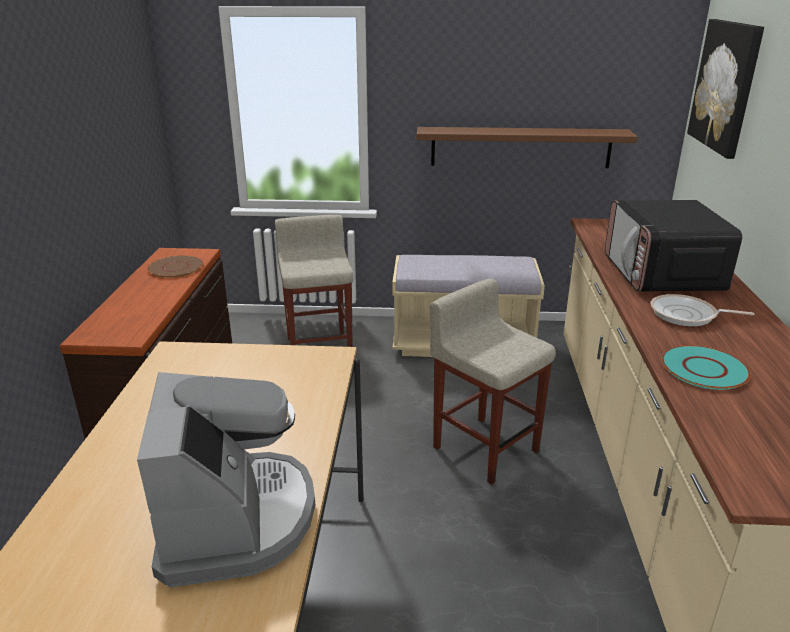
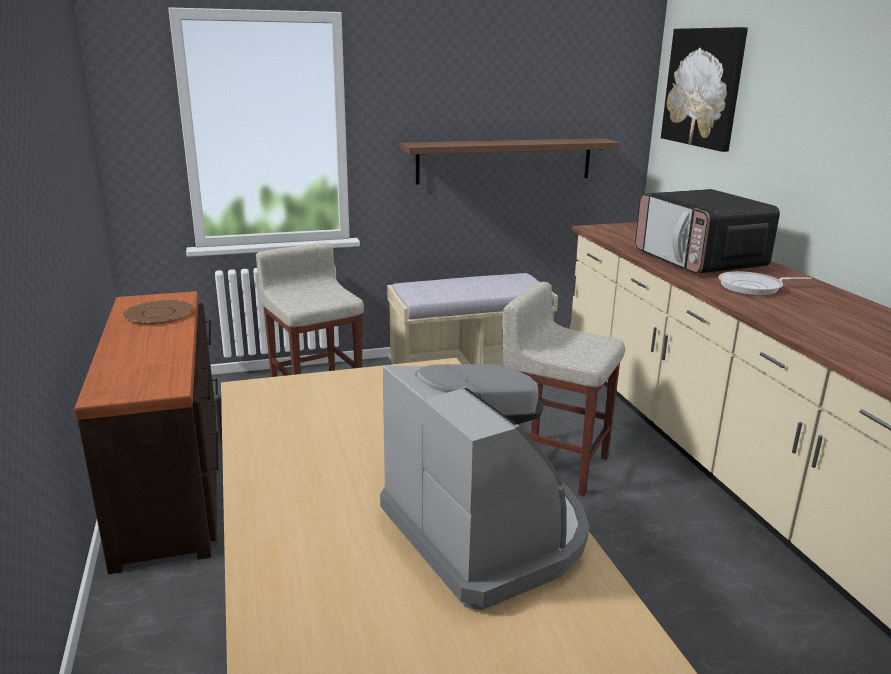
camera: 20 degrees left, 5 degrees down
(704, 369) = (811, 324): turquoise plate -> none

